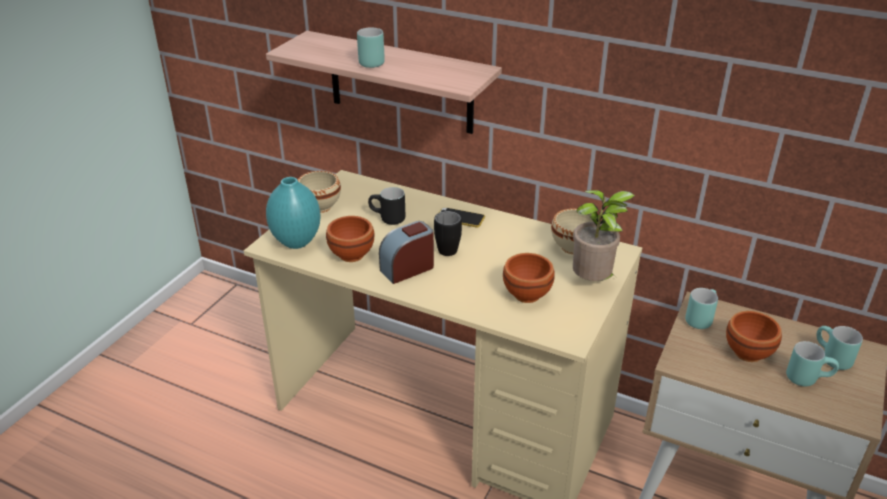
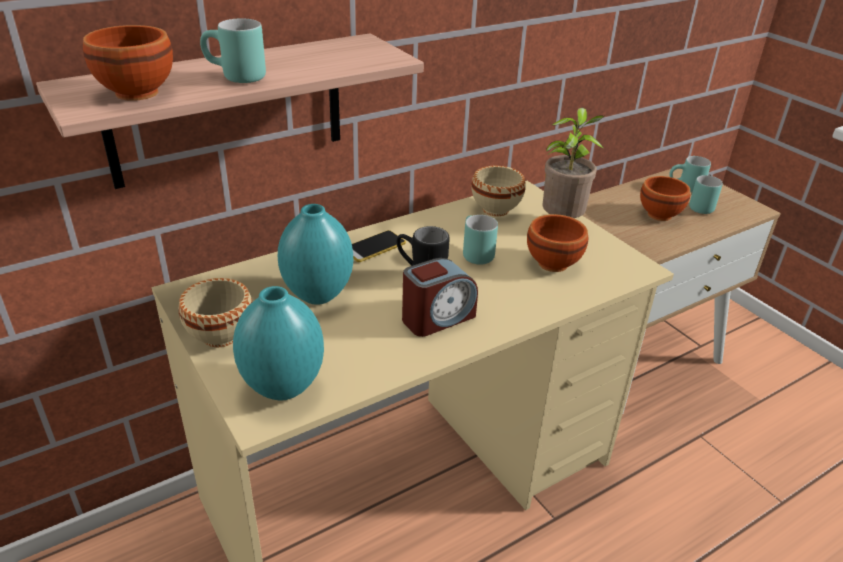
camera: 60 degrees left, 0 degrees up
(352, 256) = (368, 349): brown bowl -> brown bowl (139, 93)
(387, 219) = (318, 294): black mug -> turquoise vase
(407, 268) = (437, 318): alarm clock -> alarm clock turned 120 degrees counterclockwise
(699, 318) = (601, 214): turquoise mug -> turquoise mug (473, 254)

